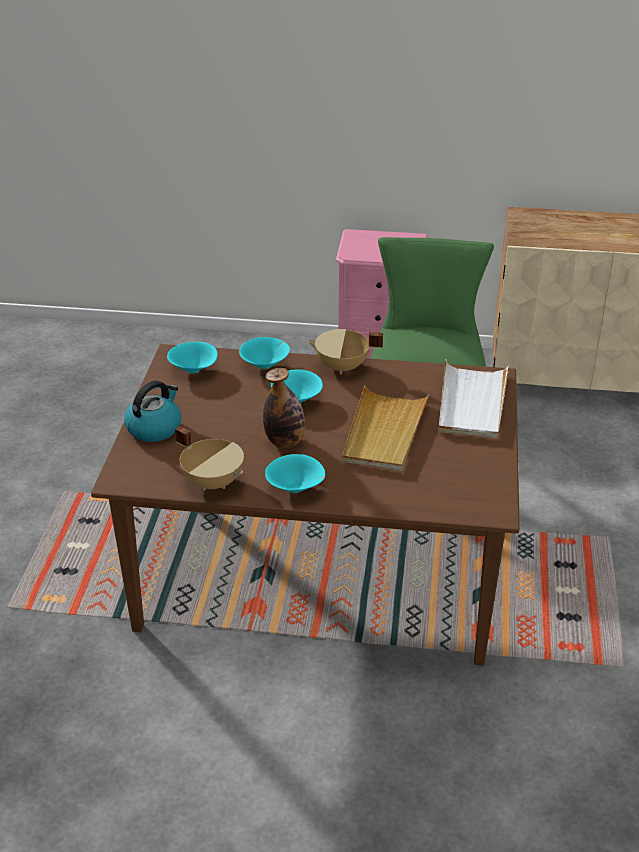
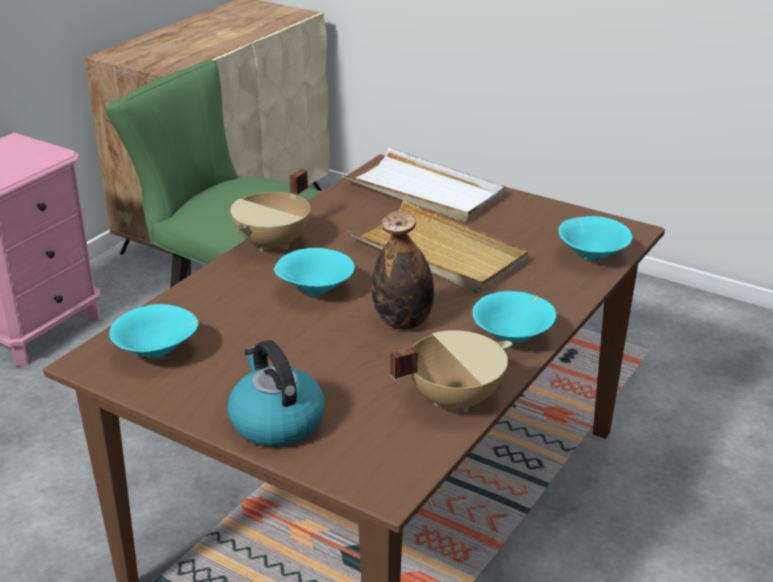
camera: 65 degrees left, 5 degrees down
(266, 365) = (210, 294): turquoise bowl -> turquoise bowl (591, 256)

